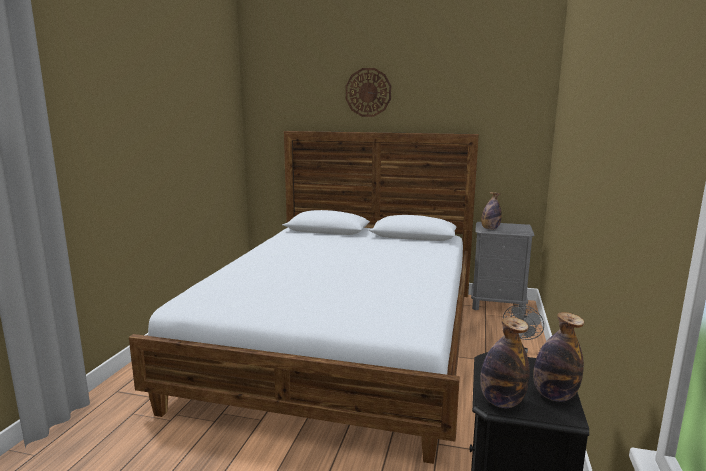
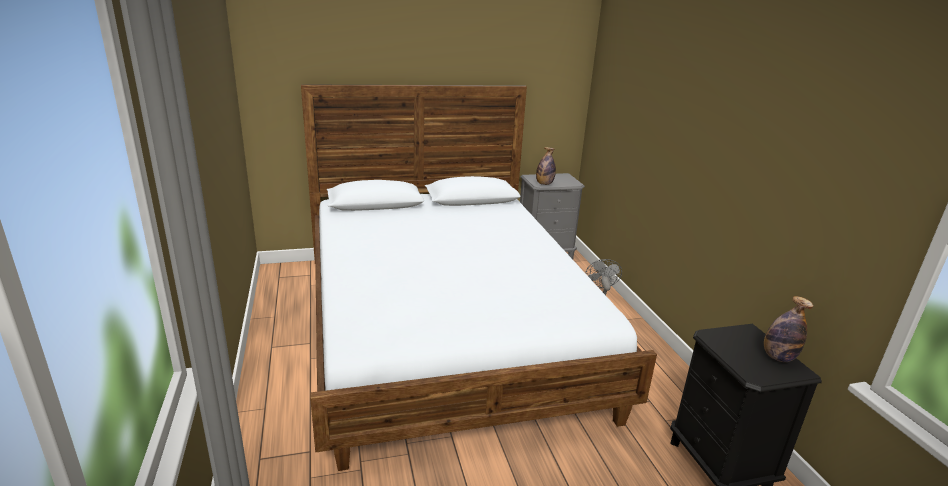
camera: 30 degrees left, 10 degrees up
(368, 92) = (405, 37): wall clock -> none
(501, 402) = (758, 373): bottle -> none

